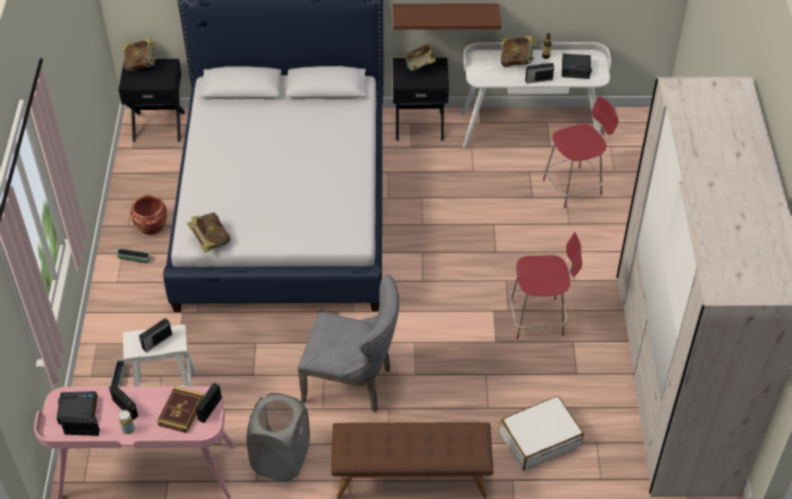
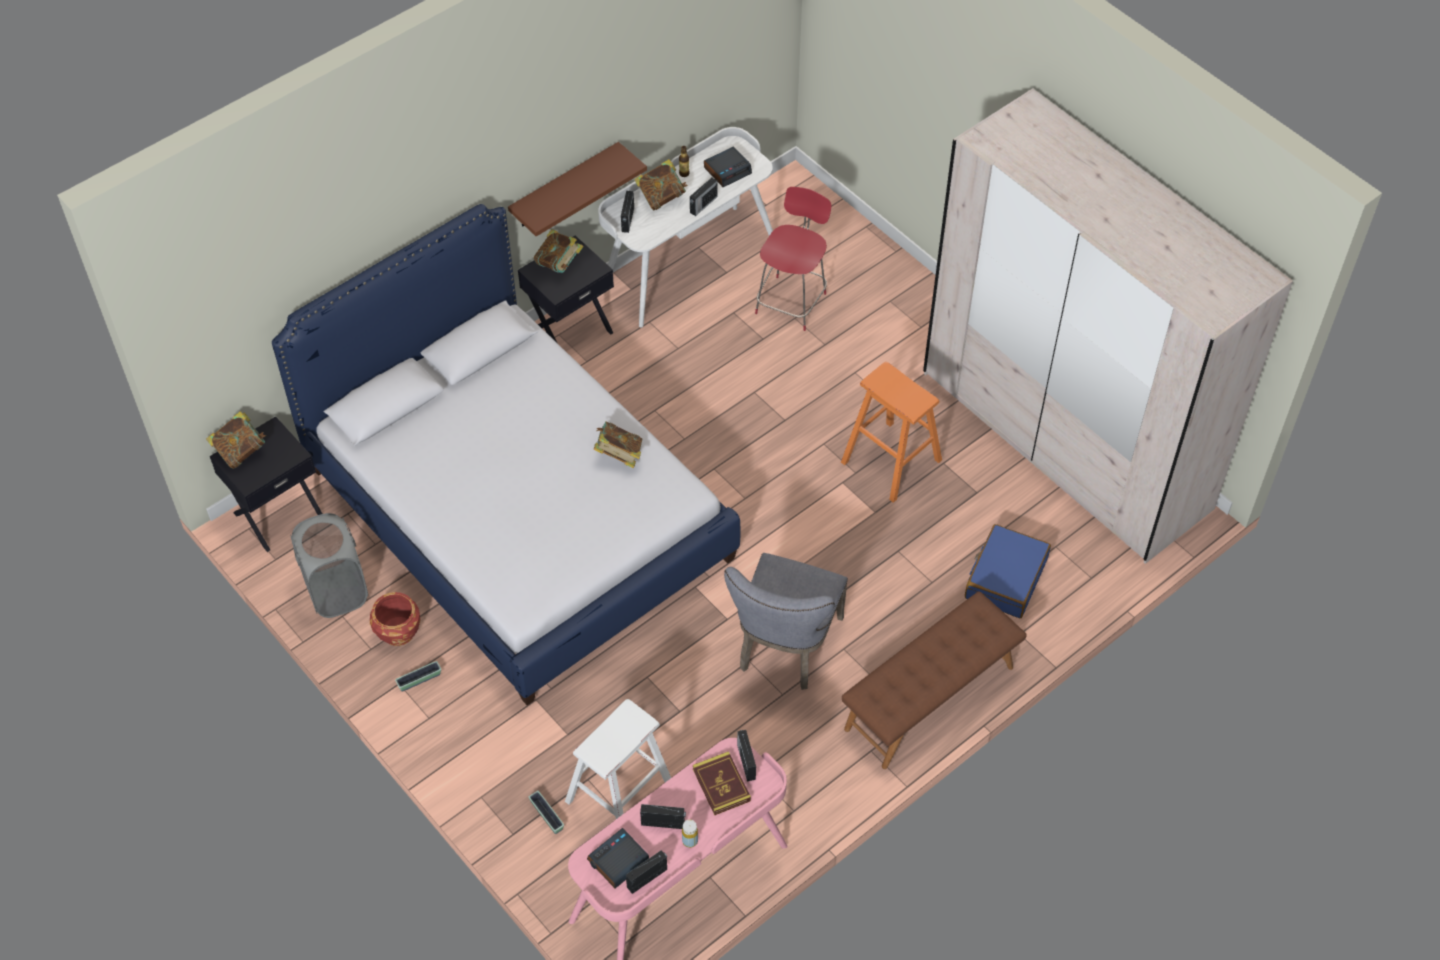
camera: 40 degrees left, 5 degrees up
(156, 342) = (619, 736): radio -> radio (627, 220)
(210, 241) = (542, 597): book -> book (619, 455)
(281, 459) = (794, 772): grey laundry basket -> grey laundry basket (336, 591)
(353, 383) = (785, 648): grey chair -> grey chair turned 135 degrees clockwise
(539, 318) = (891, 461): red chair -> orange stool
(539, 439) = (1005, 578): white suitcase -> blue suitcase

